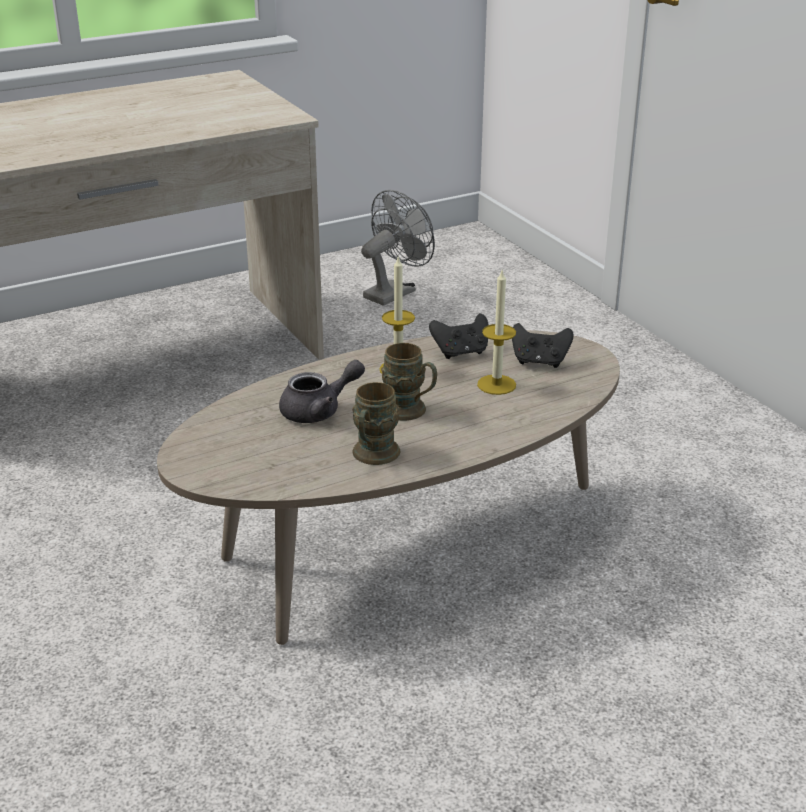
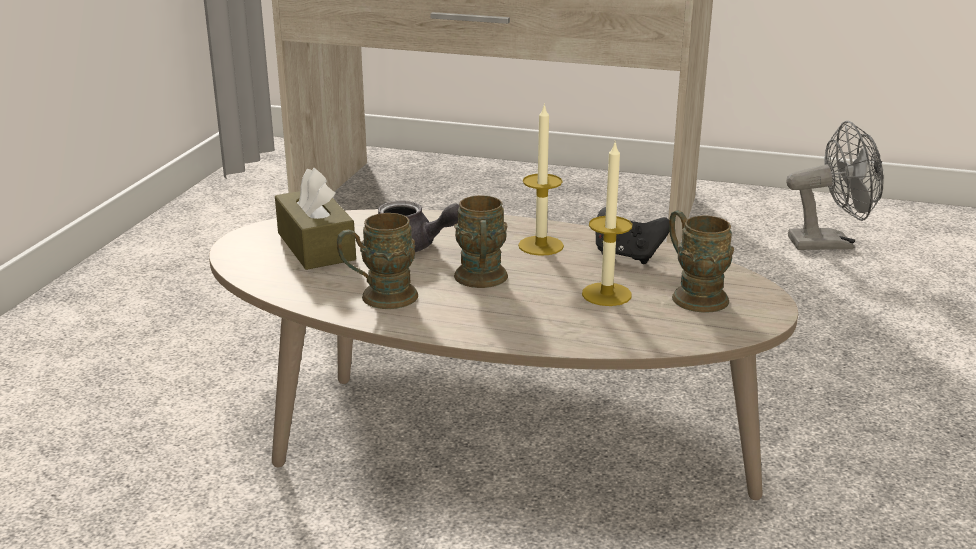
camera: 45 degrees right, 5 degrees down
(251, 442) = (316, 246): none -> brown tissue box
(539, 362) = (692, 294): black game controller -> brown mug

